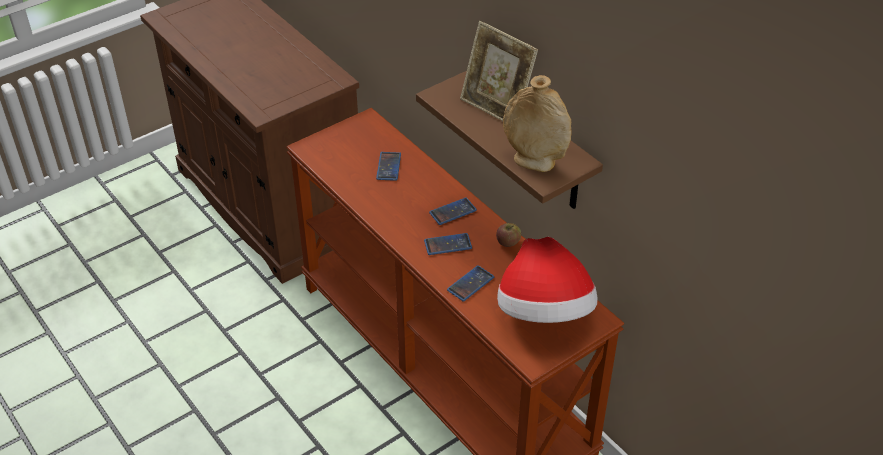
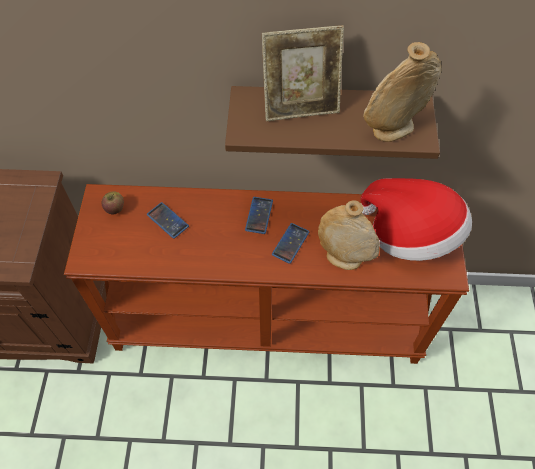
camera: 50 degrees left, 15 degrees up
(470, 284) = (344, 258): phone -> beige vase
(508, 242) = (322, 205): apple -> apple (115, 208)

